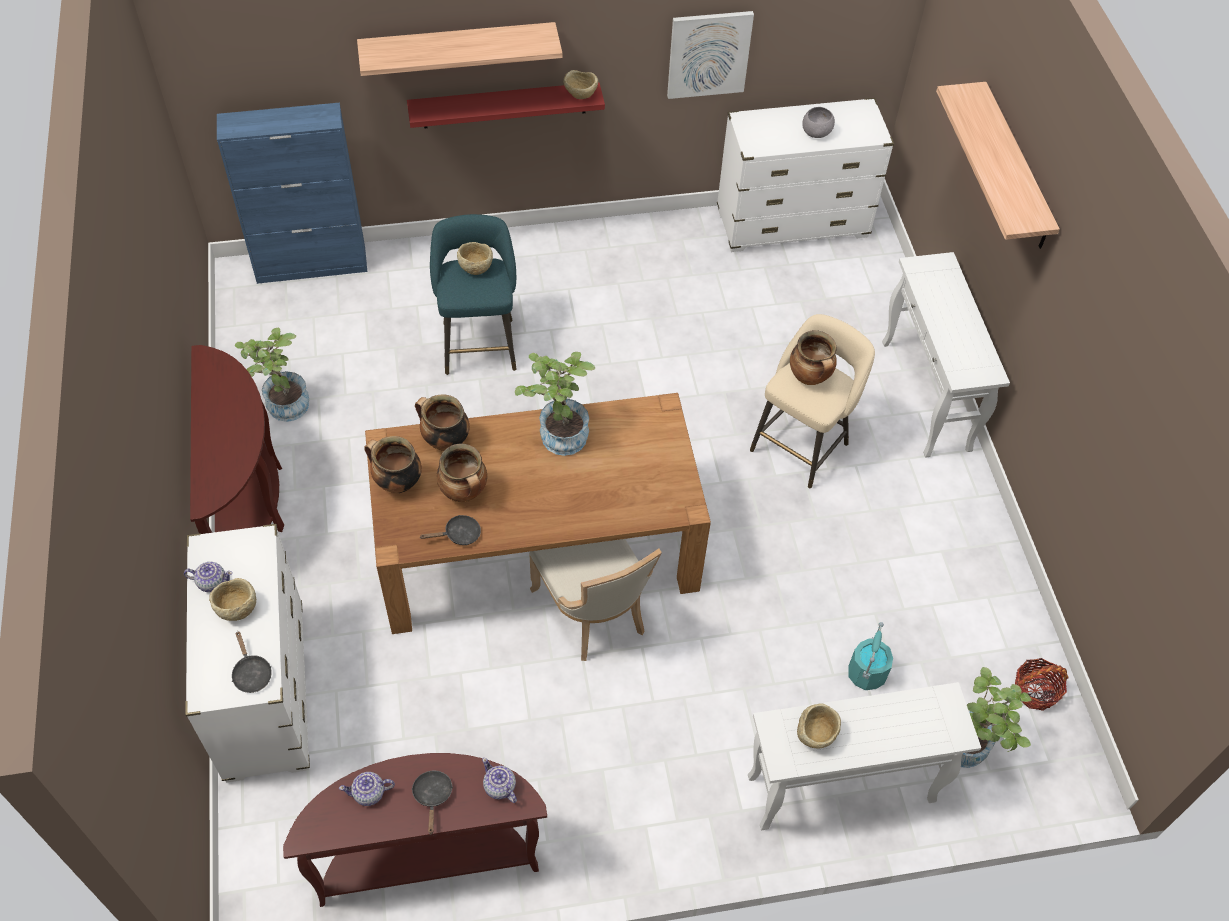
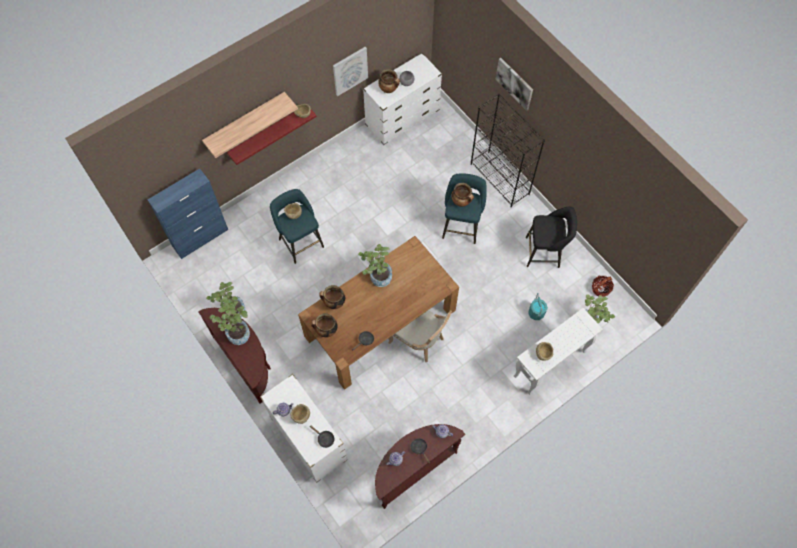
camera: 25 degrees left, 10 degrees up
(233, 410) = (237, 332): none -> potted plant
(464, 492) = (356, 321): cooking pot -> cooking pot (389, 89)
(802, 444) = (461, 225): beige stool -> turquoise stool
(926, 397) = (500, 179): white console table -> black bookcase
(948, 567) = (545, 252): none -> black stool
(1015, 168) = (514, 83): shelf -> picture

